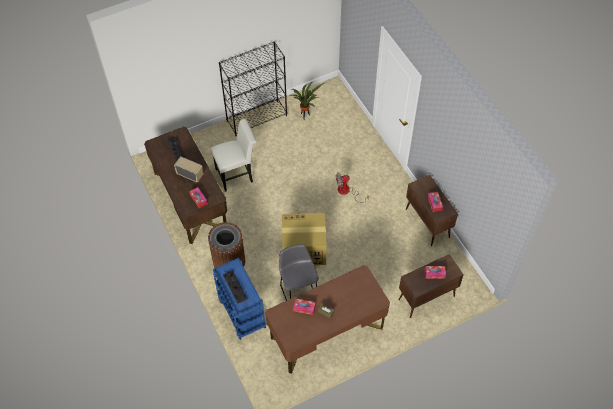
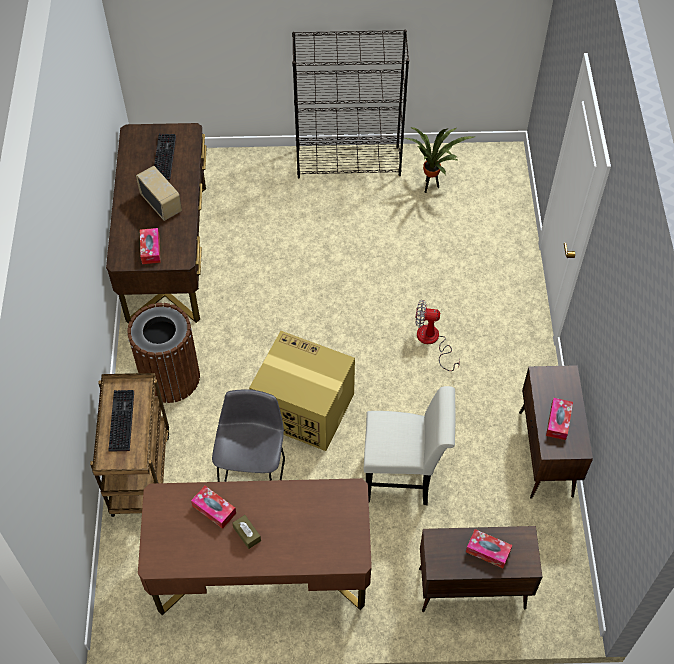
camera: 25 degrees right, 0 degrees up
(237, 174) = (264, 240): white chair -> white chair (404, 476)
(241, 313) = (139, 472): blue cart -> brown cart

